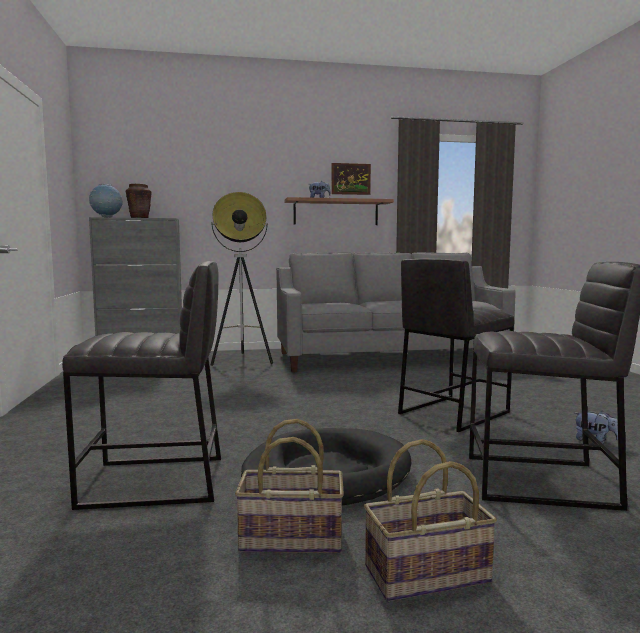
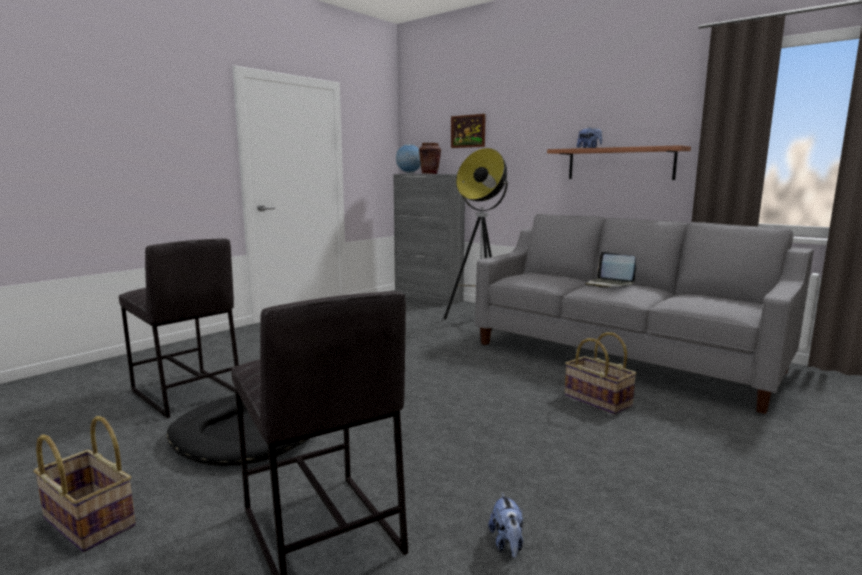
camera: 50 degrees right, 5 degrees up
(290, 539) = (123, 458): basket -> basket (596, 400)
(350, 179) = (642, 119): picture -> picture (468, 131)
(387, 301) = (609, 284): none -> laptop
(452, 413) = (478, 437): grey stool -> none

